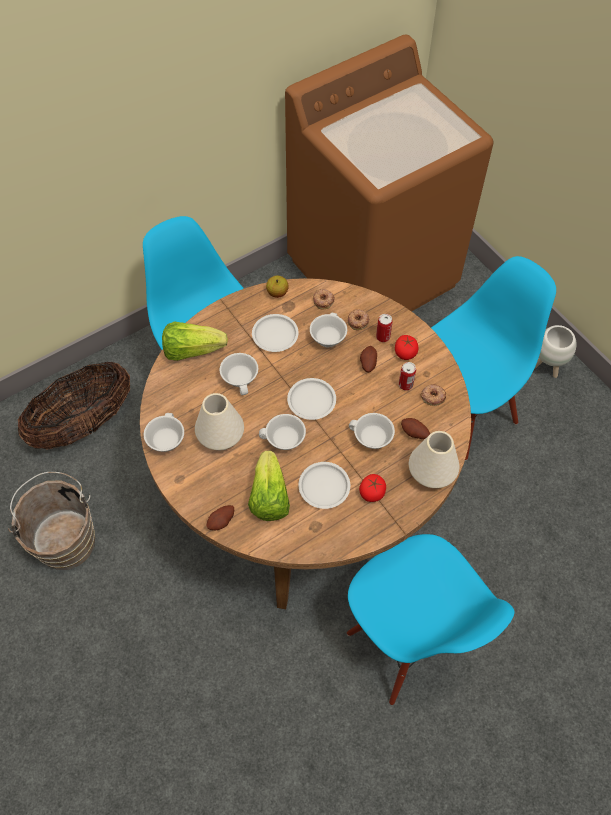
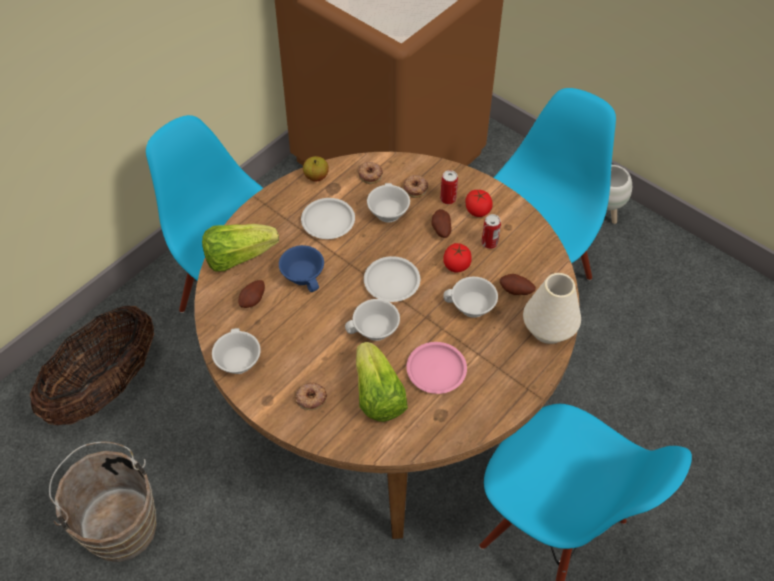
camera: 15 degrees left, 5 degrees down
(221, 437) = (301, 343): white vase -> none
(222, 522) = (332, 436): potato -> potato (253, 300)
(241, 378) = (305, 275): white cup -> blue cup
(324, 487) = (436, 370): white plate -> pink plate
(372, 492) = (491, 363): tomato -> tomato (457, 264)
(433, 396) = (522, 248): donut -> donut (311, 397)

